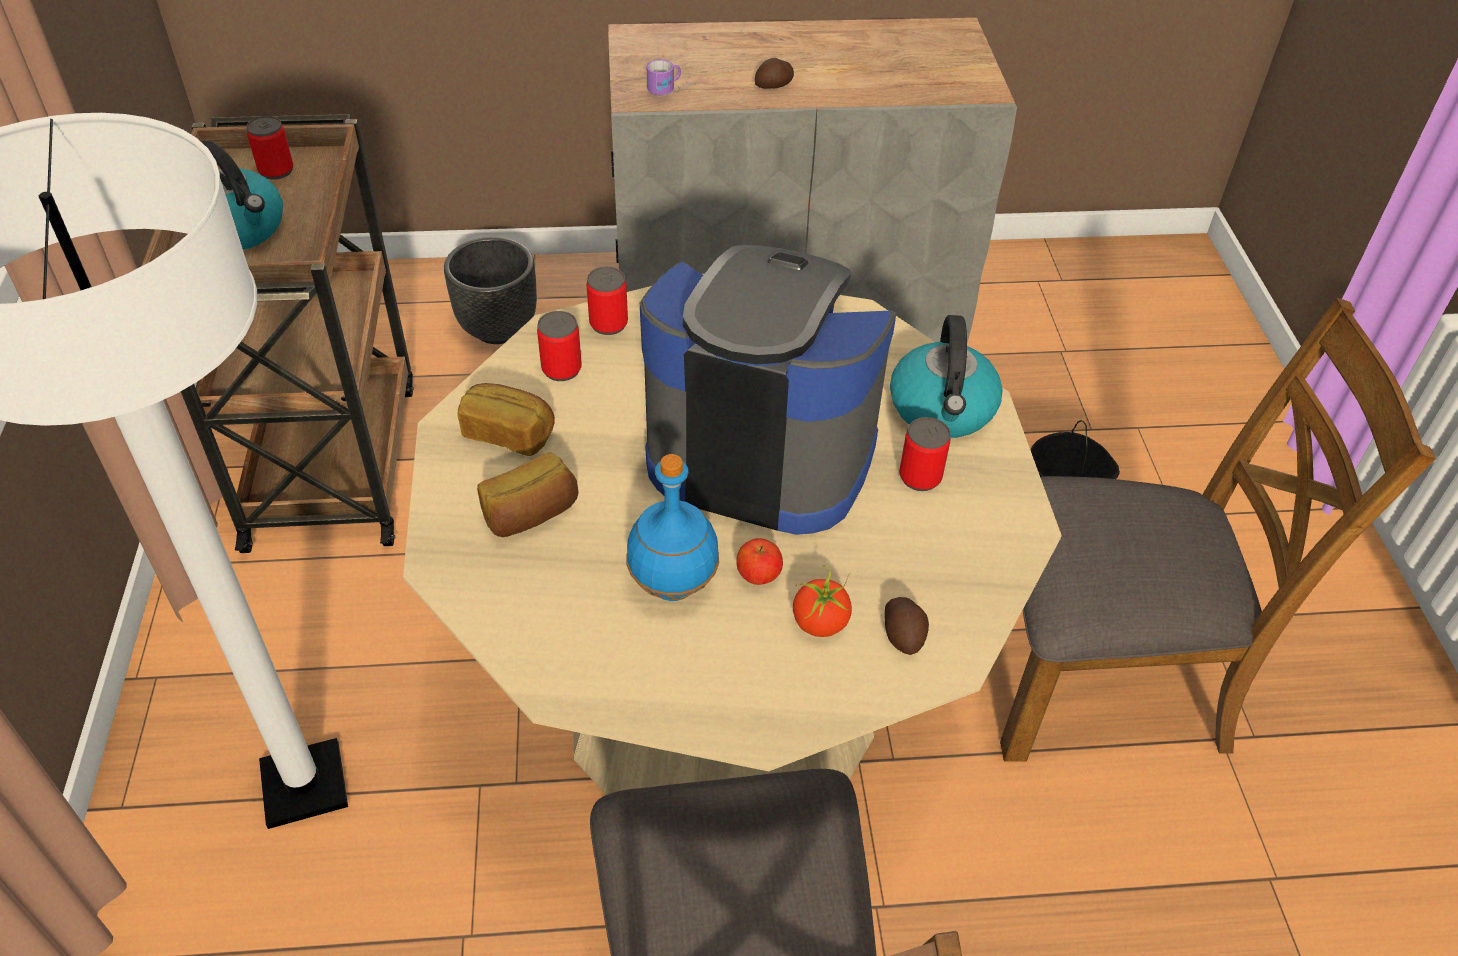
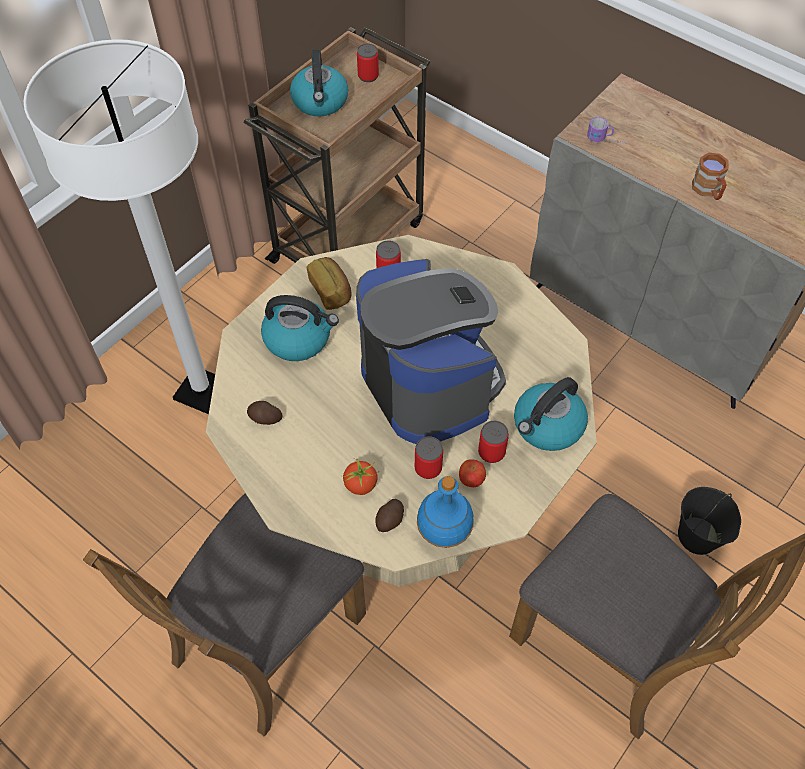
camera: 45 degrees right, 10 degrees up
(498, 328) = (494, 215): black planter -> none
(531, 514) = (299, 338): bread -> kettle
(608, 324) = (436, 262): can -> can (428, 468)
(672, 586) = (319, 417): blue bottle -> blue bottle (443, 532)
(758, 576) = (360, 442): apple -> apple (471, 479)
(774, 86) = (670, 170): potato -> potato (265, 418)
(835, 85) = (708, 191): none -> brown mug

